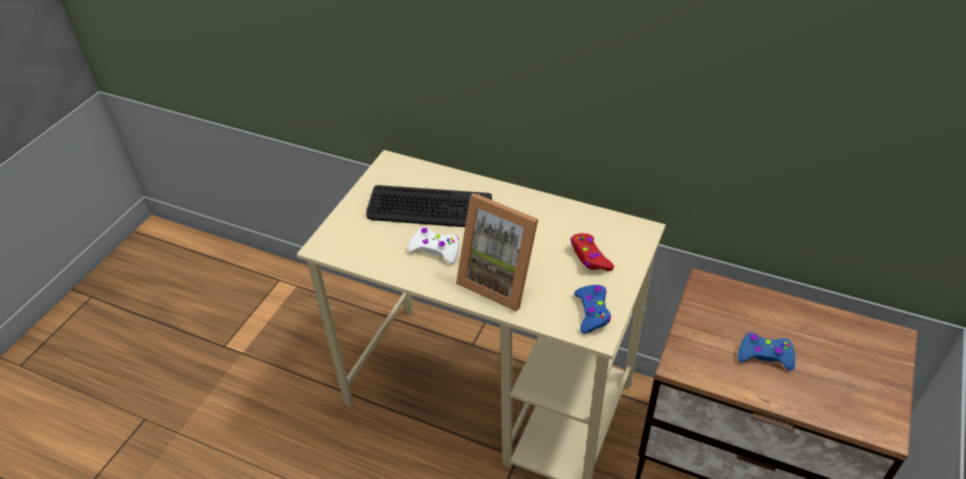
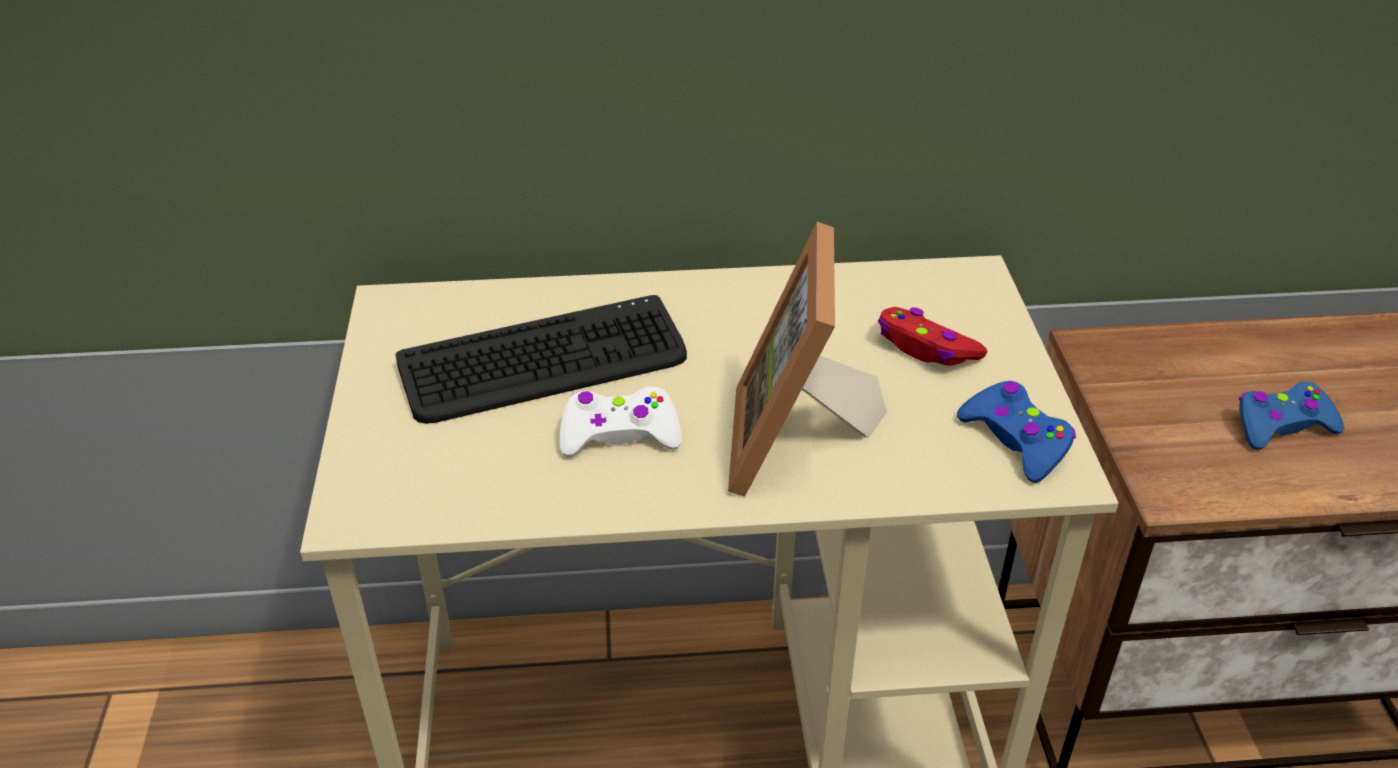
camera: 30 degrees left, 5 degrees down
(500, 279) = (798, 443): picture frame -> picture frame turned 90 degrees clockwise

